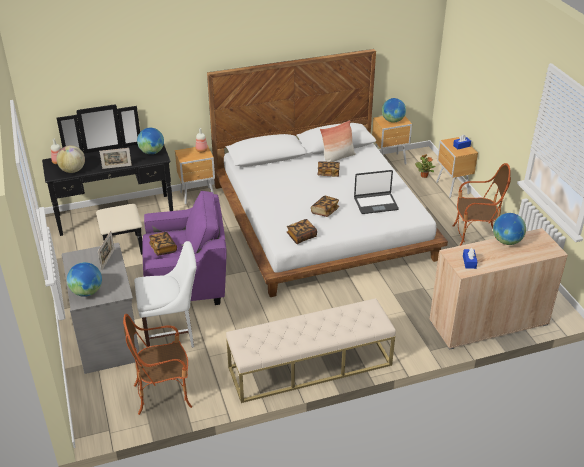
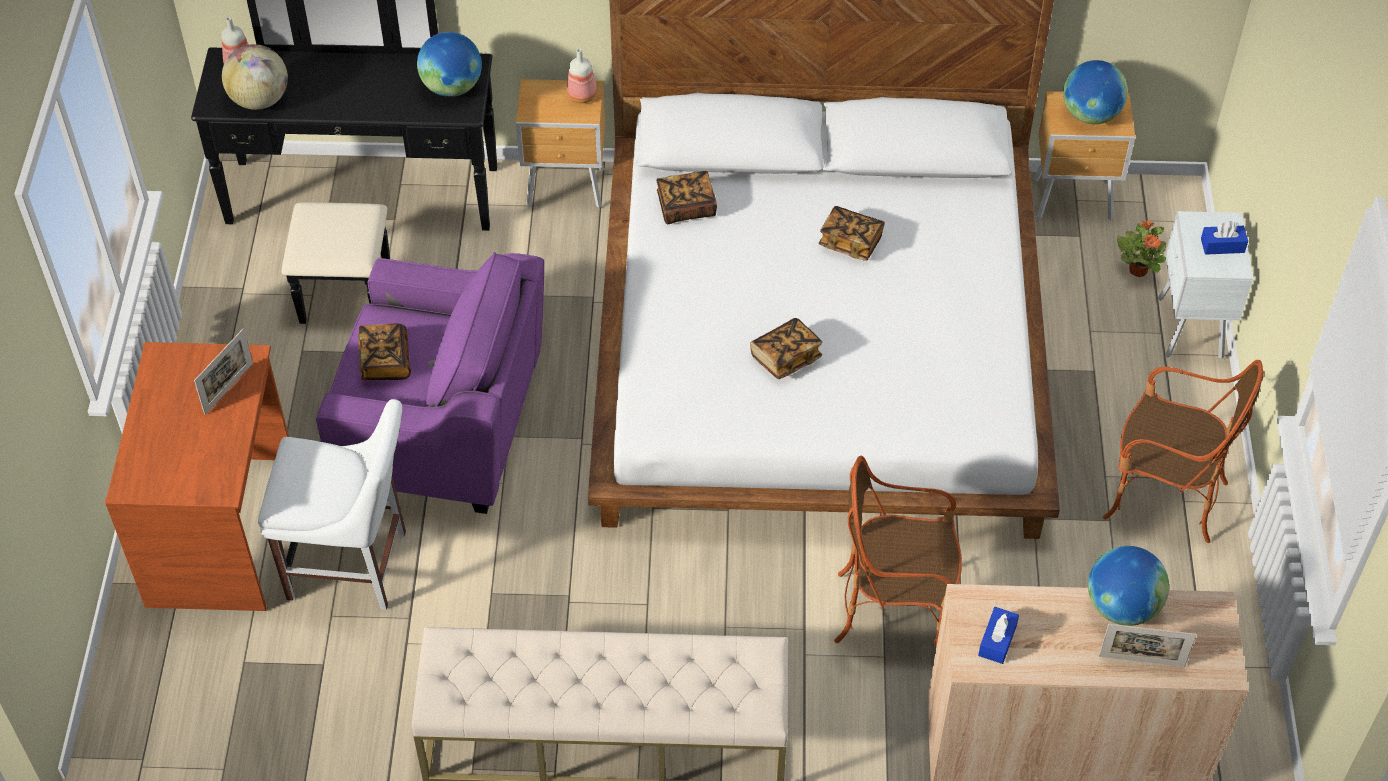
camera: 20 degrees right, 15 degrees up
(87, 292) = (154, 464): globe -> none
(108, 338) = (223, 531): grey desk -> brown desk
(117, 167) = (357, 114): picture frame -> picture frame (1141, 661)
(163, 393) = (279, 707): armchair -> armchair (894, 610)
(301, 236) = (696, 418): book -> book (686, 207)
(337, 158) = (898, 198): pillow -> none
(375, 203) = (917, 368): laptop -> none
(452, 188) = (1189, 330): brown nightstand -> white nightstand

